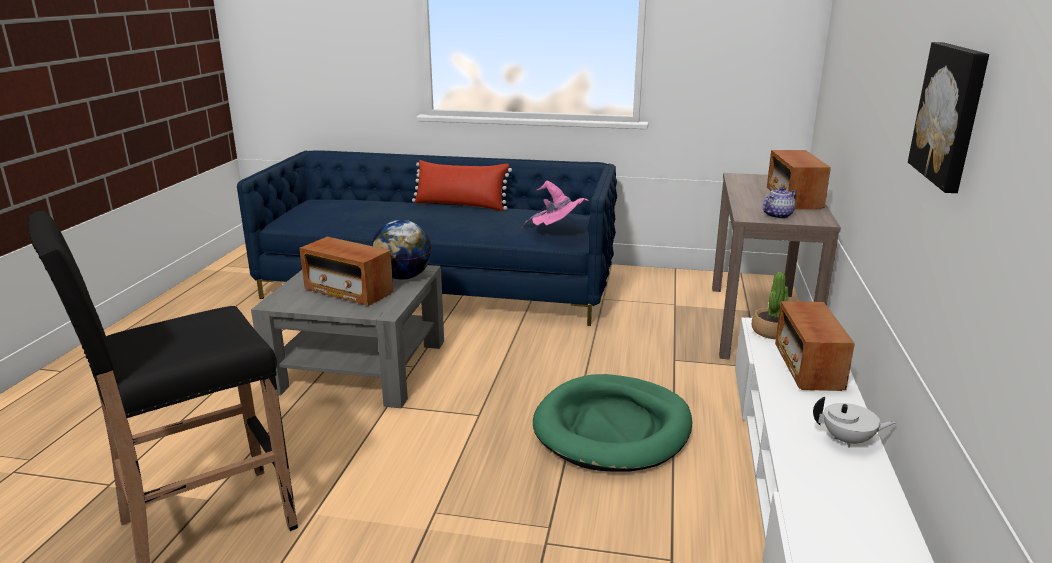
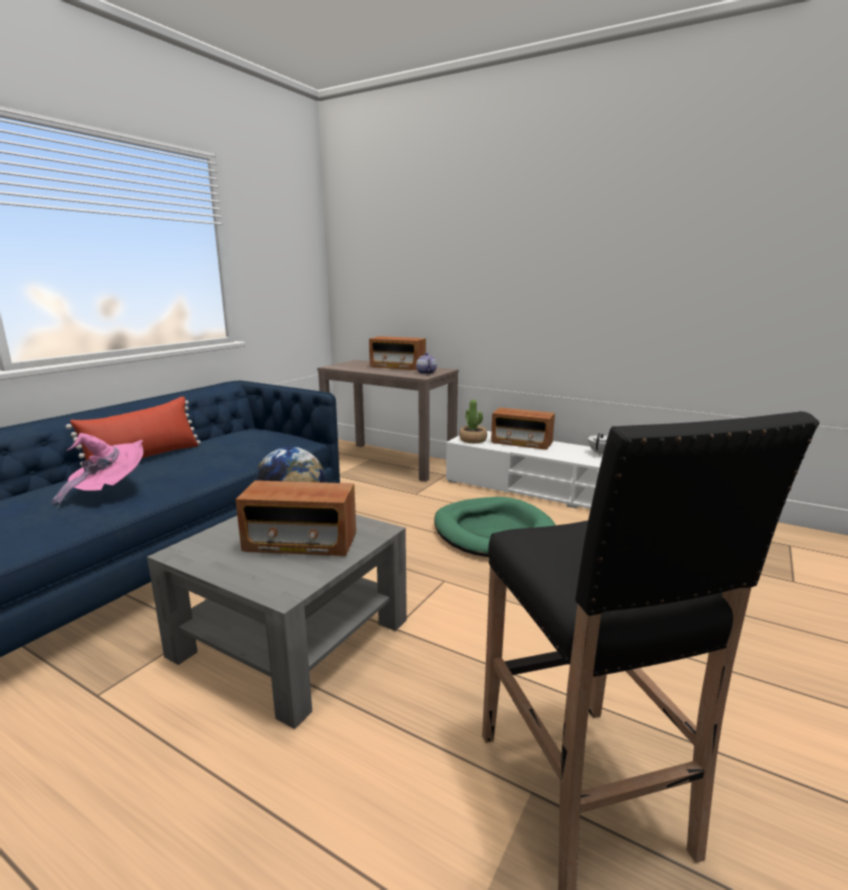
camera: 70 degrees left, 5 degrees down
(348, 292) = (300, 544): radio -> radio turned 45 degrees clockwise
(557, 230) = (285, 438): pink hat -> pink hat (108, 491)
(951, 114) = (605, 272): picture -> none

